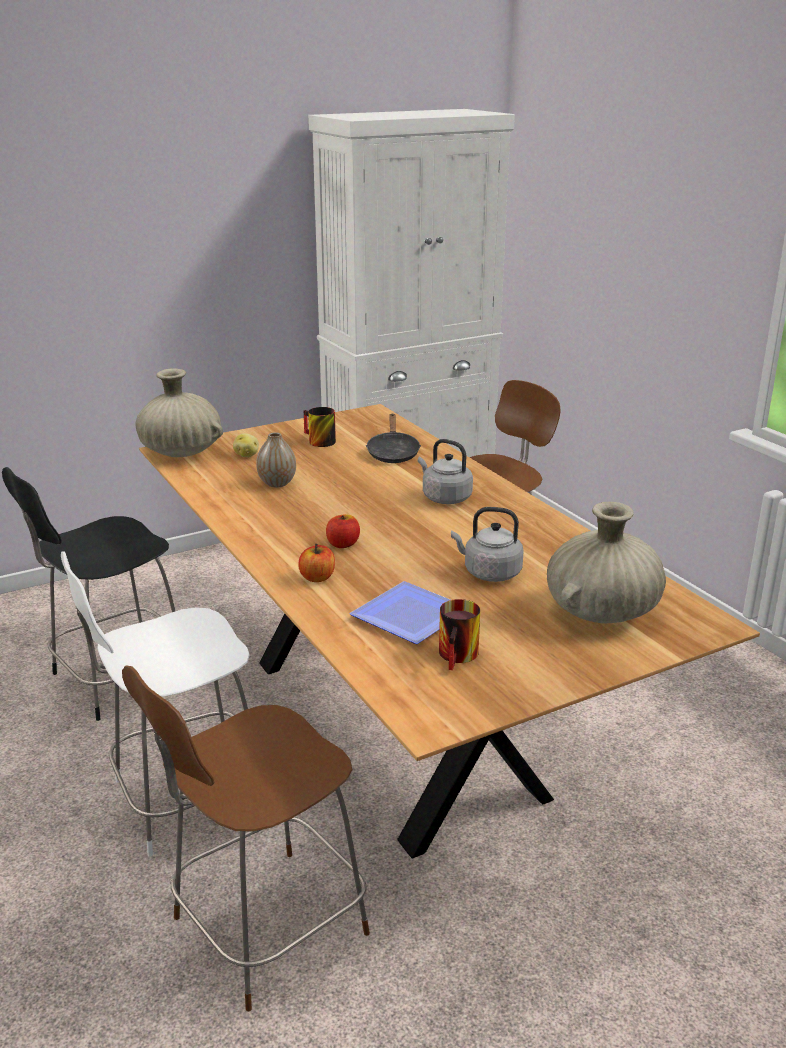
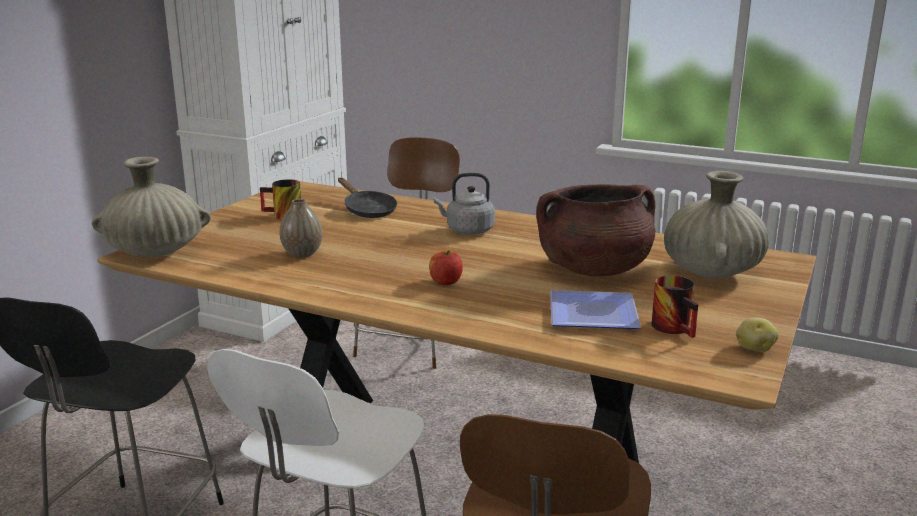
camera: 35 degrees left, 5 degrees down
(246, 455) = (231, 240): potato -> potato (754, 348)
(317, 578) = (469, 310): apple -> none
(489, 573) = (593, 269): grey kettle -> brown cooking pot

